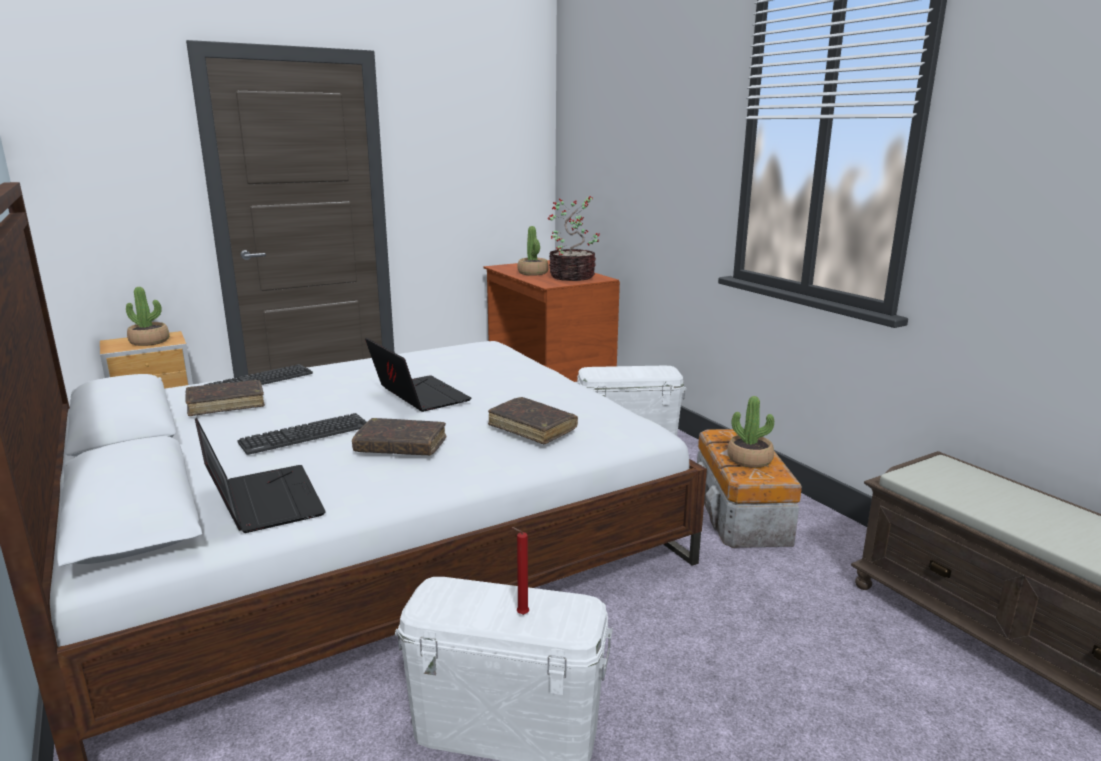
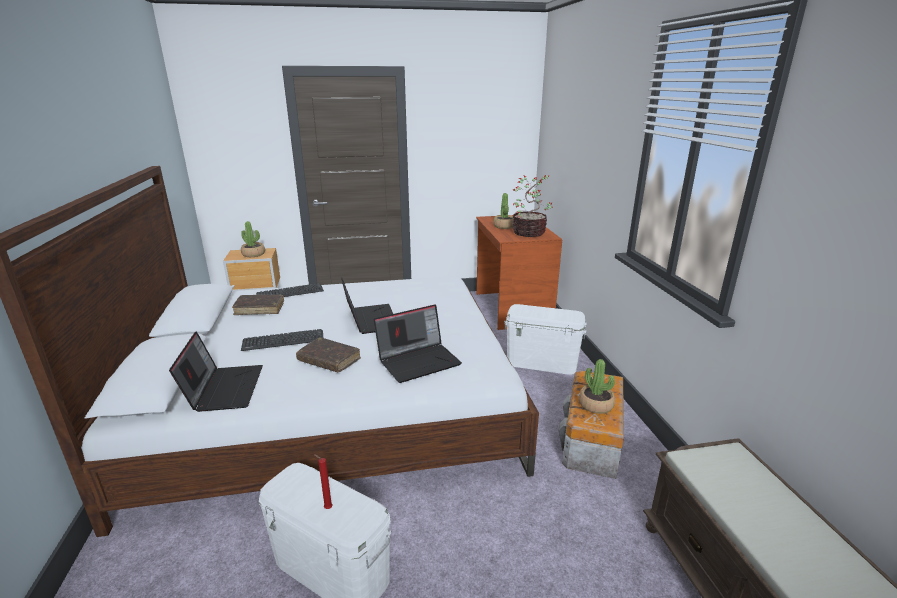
camera: 20 degrees right, 5 degrees up
(532, 428) = (419, 360): brown book -> laptop

